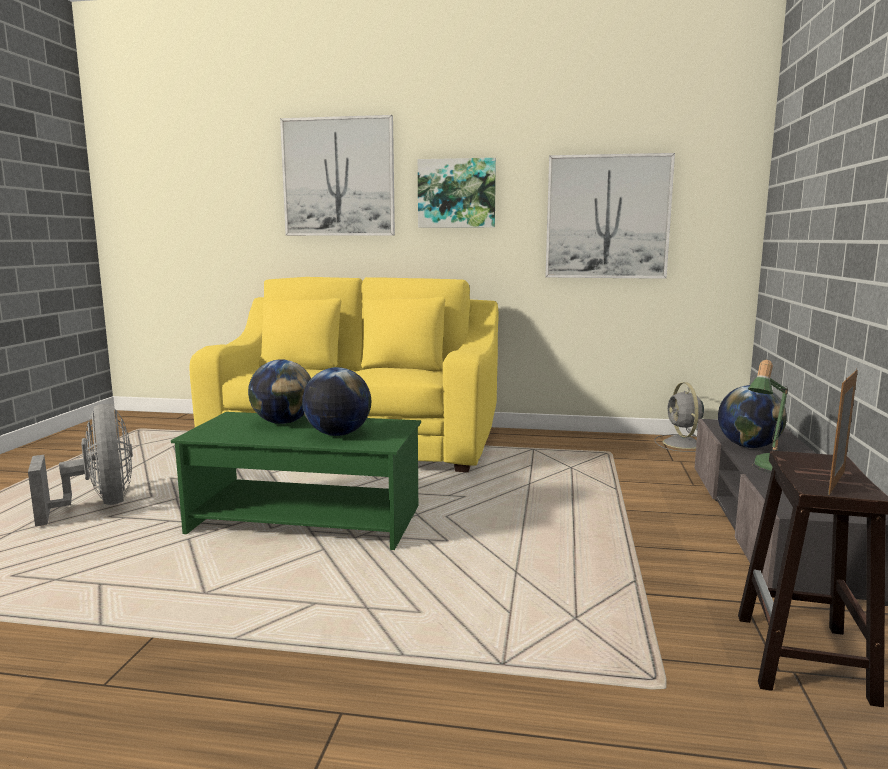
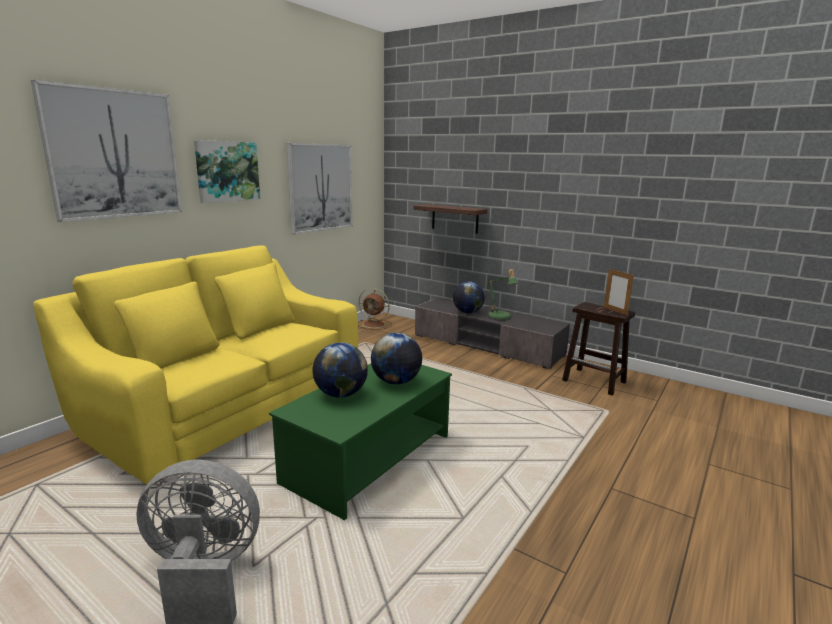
camera: 65 degrees left, 5 degrees up
(682, 444) = (375, 324): grey fan -> brown fan
(808, 270) = (455, 218): none -> shelf

